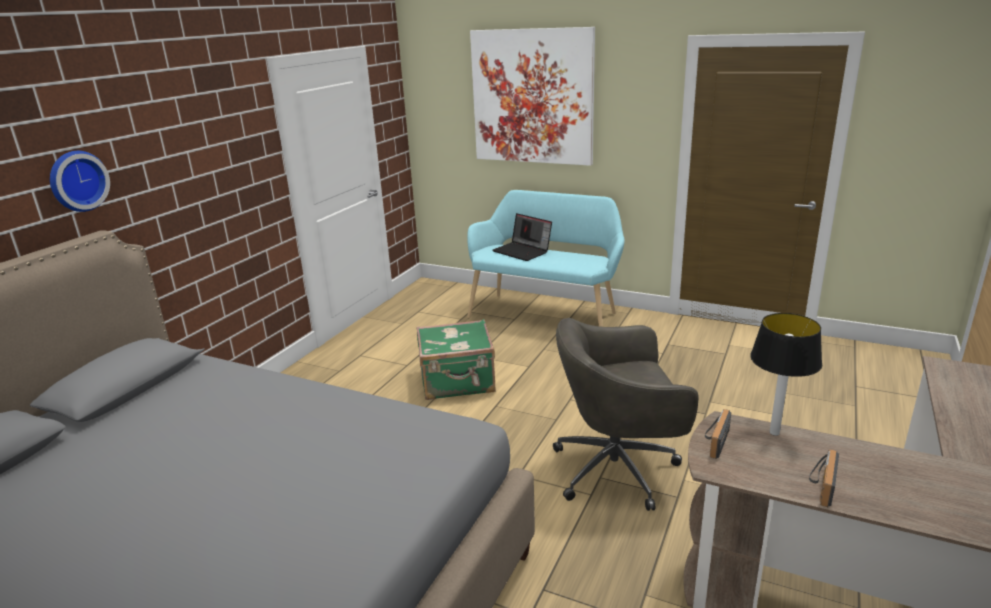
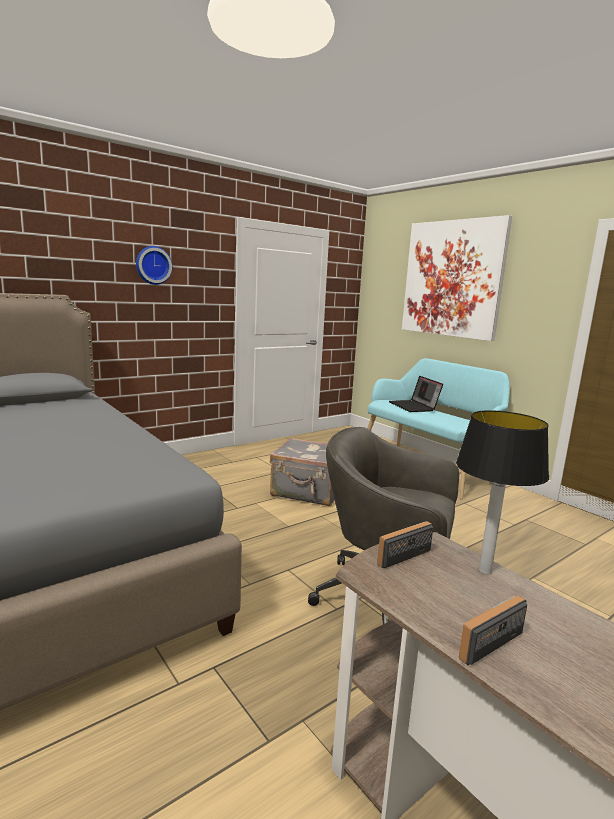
camera: 25 degrees right, 10 degrees down
(77, 181) = (58, 258): wall clock -> wall clock (153, 265)
(458, 382) = (308, 492): green suitcase -> grey suitcase

